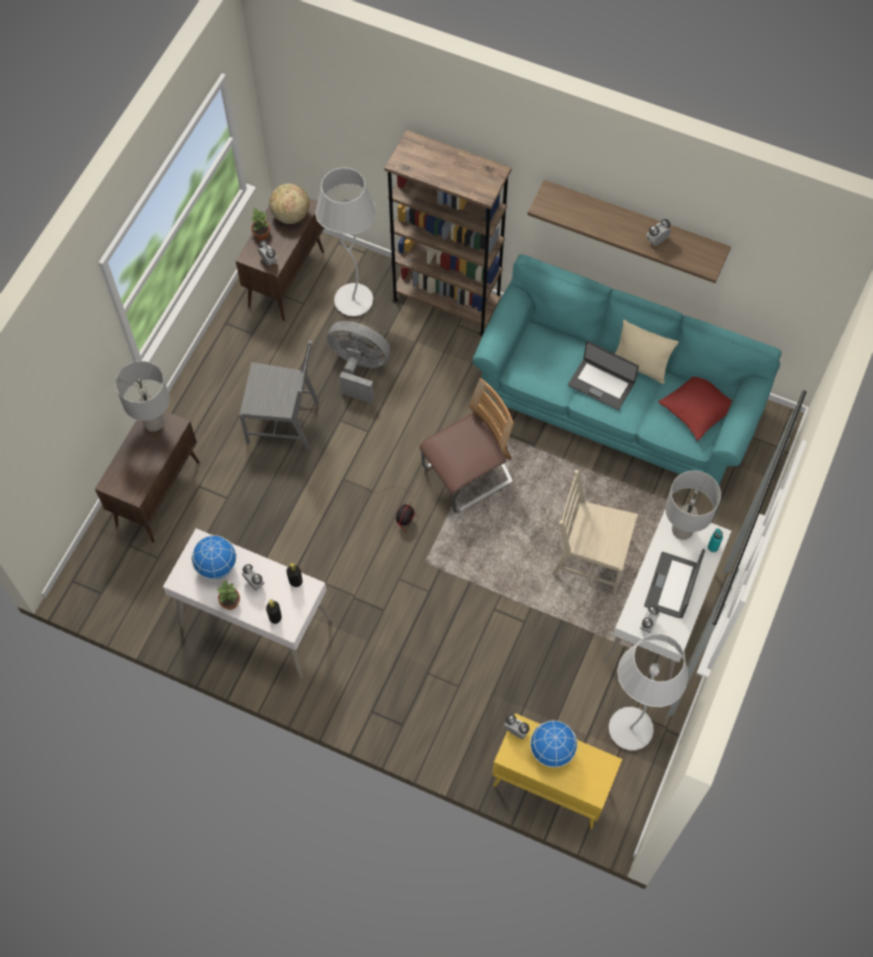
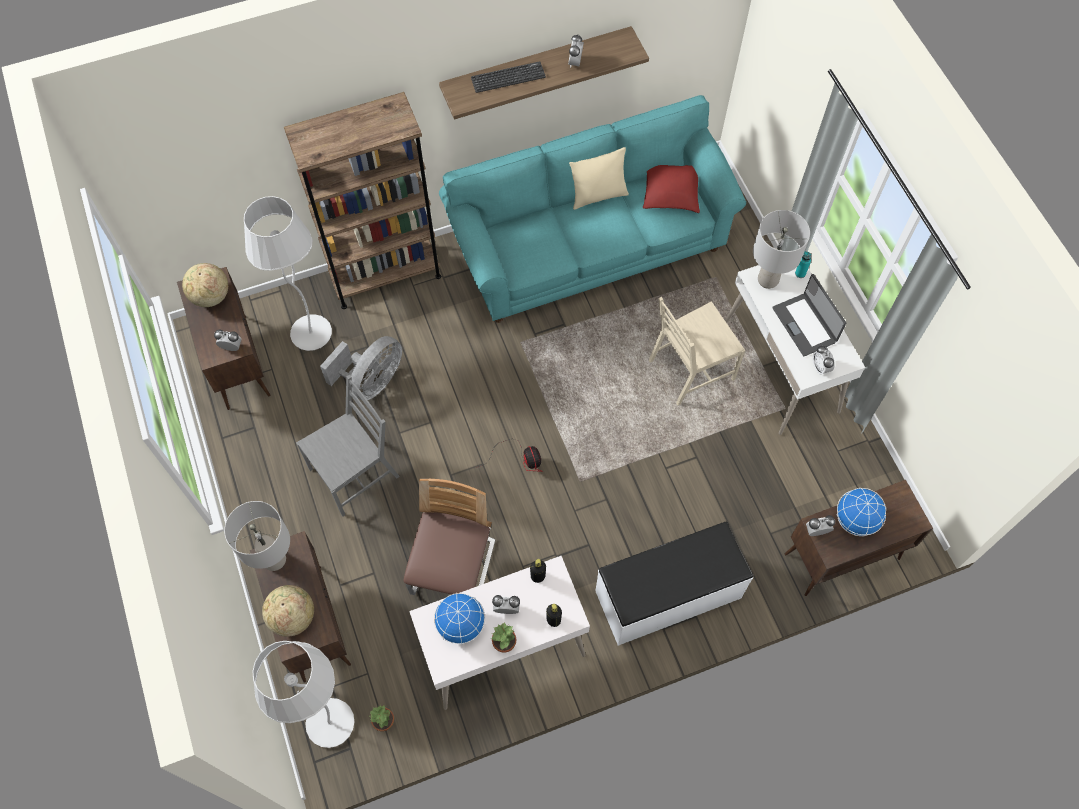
camera: 45 degrees left, 0 degrees up
(128, 468) = (293, 617): none -> globe
(261, 234) = (201, 331): potted plant -> potted plant (383, 721)
(359, 369) = (371, 381): grey fan -> grey fan turned 150 degrees clockwise
(399, 694) = (668, 595): none -> white bench
(467, 475) = (540, 389): chair -> chair (453, 568)
(549, 786) = (841, 557): yellow cabinet -> brown cabinet
(596, 214) = (508, 77): none -> keyboard
(601, 383) = (586, 230): laptop -> none
(630, 729) = (847, 464): white floor lamp -> white floor lamp (330, 723)

